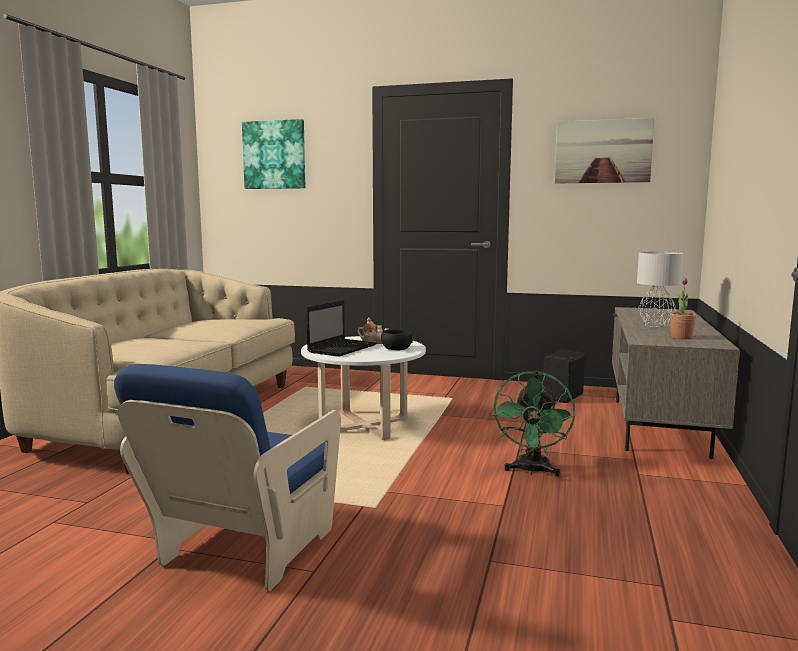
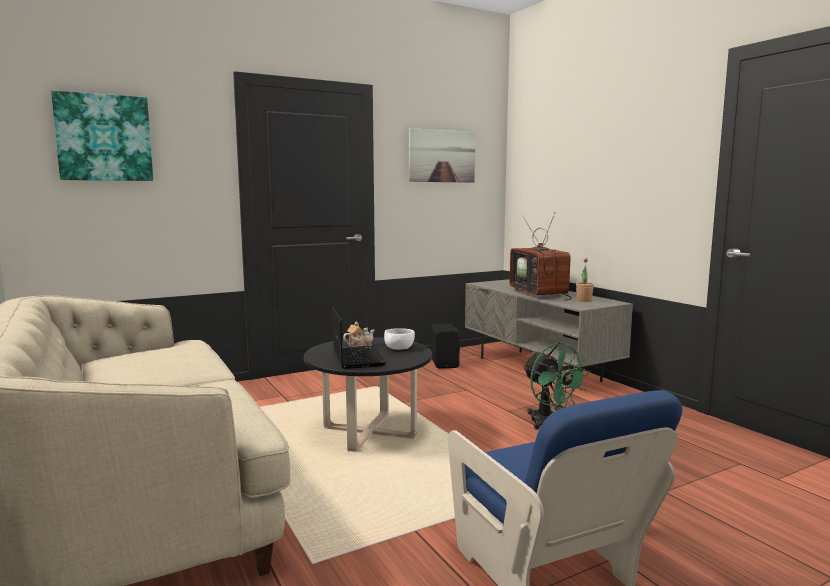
camera: 45 degrees left, 0 degrees up
(364, 426) = (369, 433): white coffee table -> black coffee table
(396, 349) = (399, 347): black bowl -> white bowl
(656, 325) = (541, 294): grey table lamp -> television

